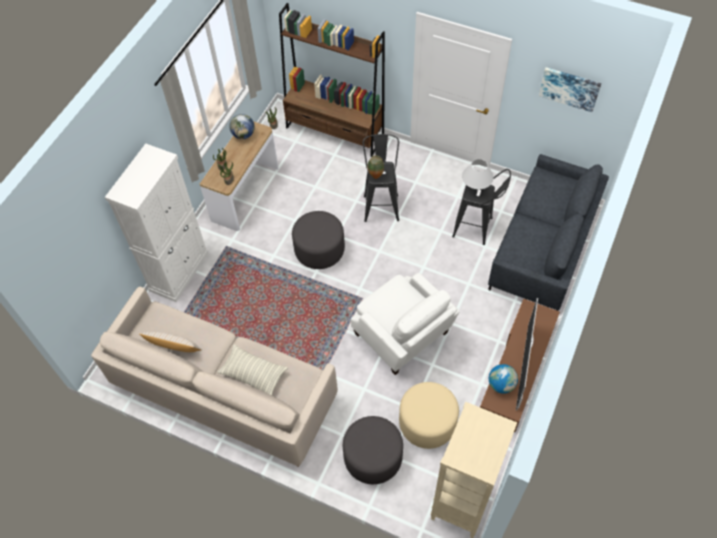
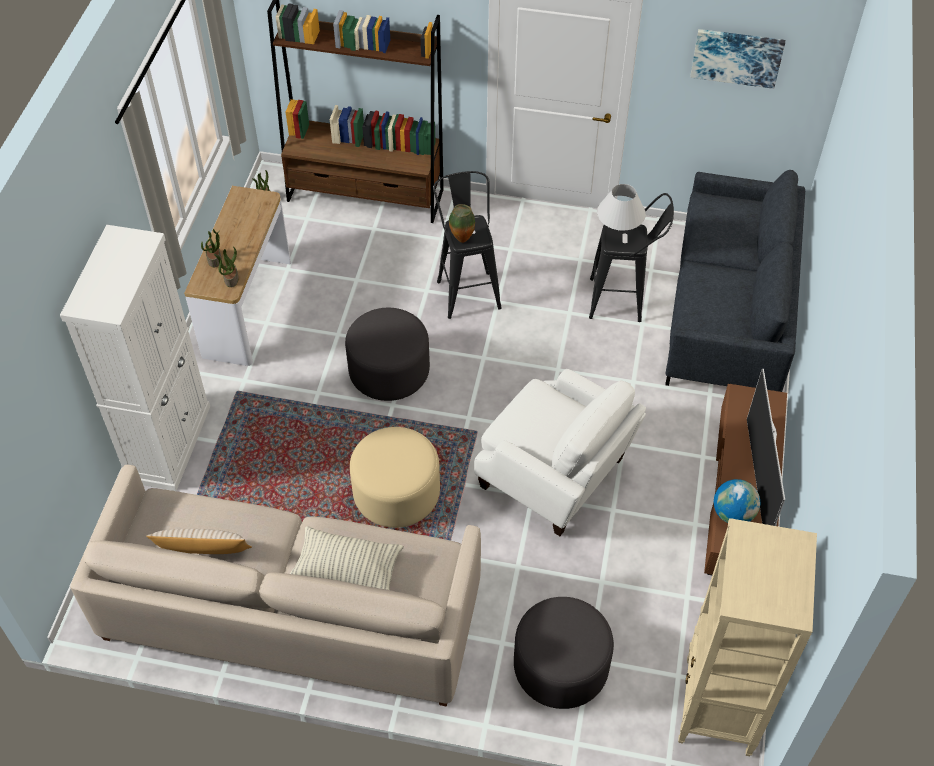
camera: 15 degrees left, 5 degrees down
(243, 135) = (237, 210): globe -> none
(427, 422) = (630, 597): beige ottoman -> beige ottoman (396, 493)

